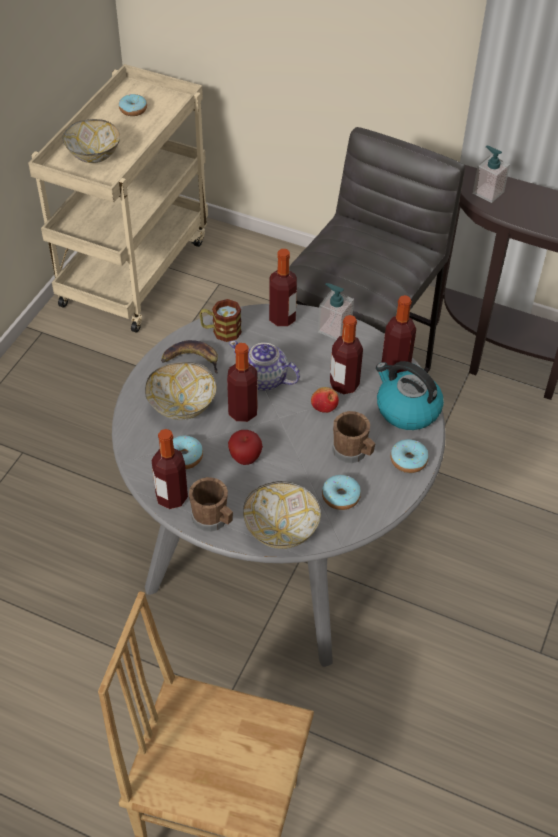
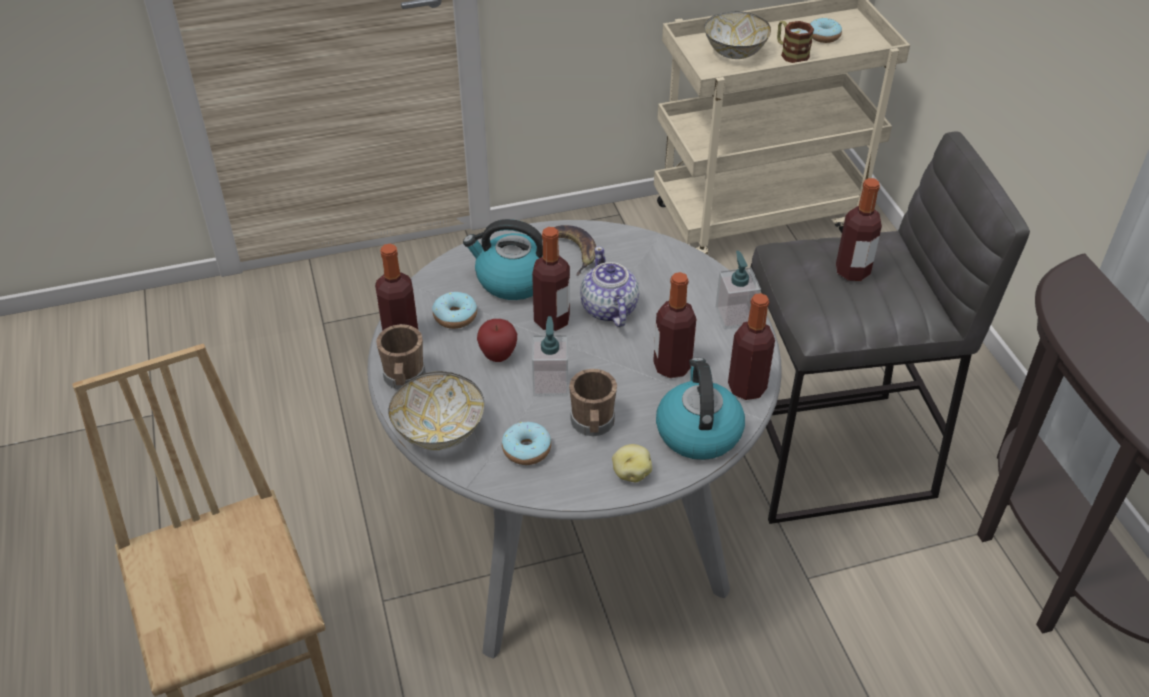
camera: 50 degrees right, 5 degrees down
(183, 406) = (512, 280): bowl -> kettle
(221, 331) = (631, 247): mug -> mug (790, 53)
(282, 318) = (700, 274): bottle -> bottle (852, 271)
(324, 406) = (626, 369): apple -> none
(408, 460) = (631, 473): donut -> potato
(488, 192) = (1078, 301): soap dispenser -> soap dispenser (550, 383)

